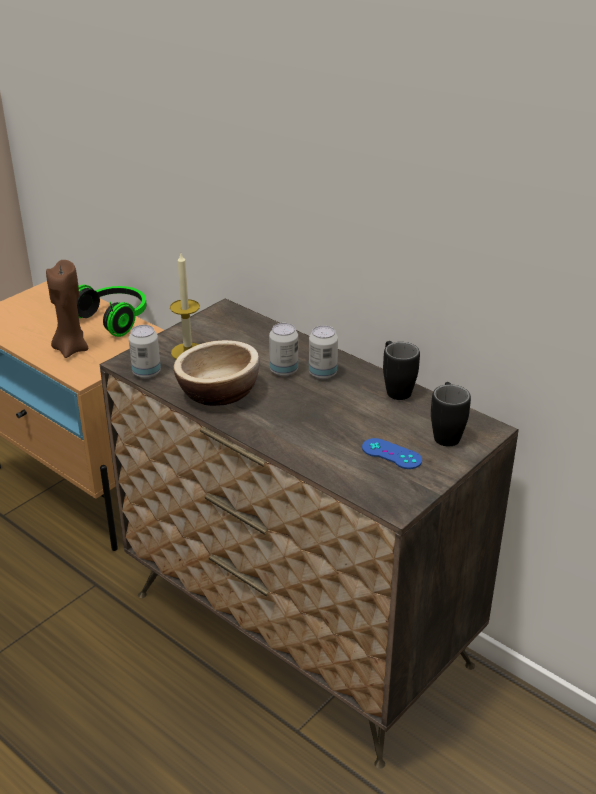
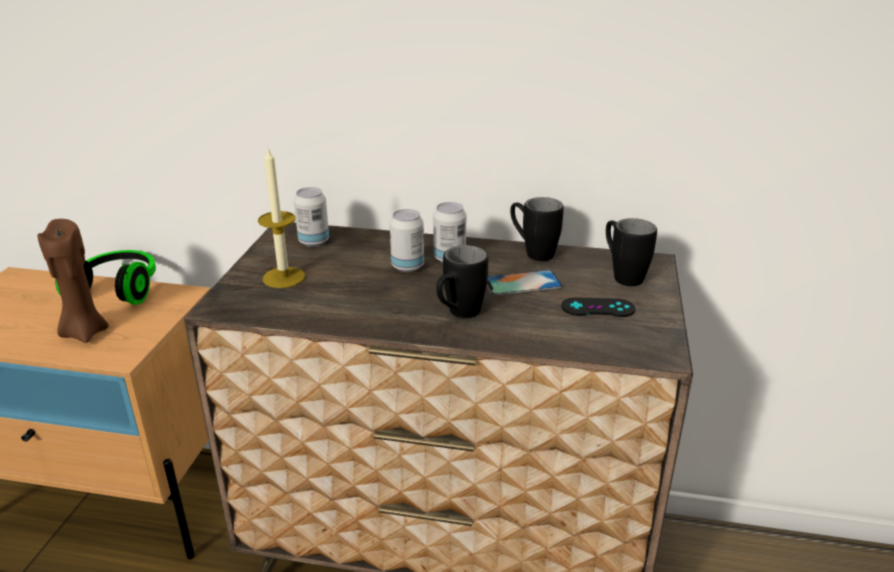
camera: 30 degrees left, 5 degrees down
(146, 373) = (254, 310): can -> can (314, 241)
(218, 392) = (359, 305): bowl -> none
(280, 423) = (458, 315): none -> black mug
(356, 413) = (522, 283): none -> phone
(391, 454) = (598, 308): blue game controller -> black game controller

